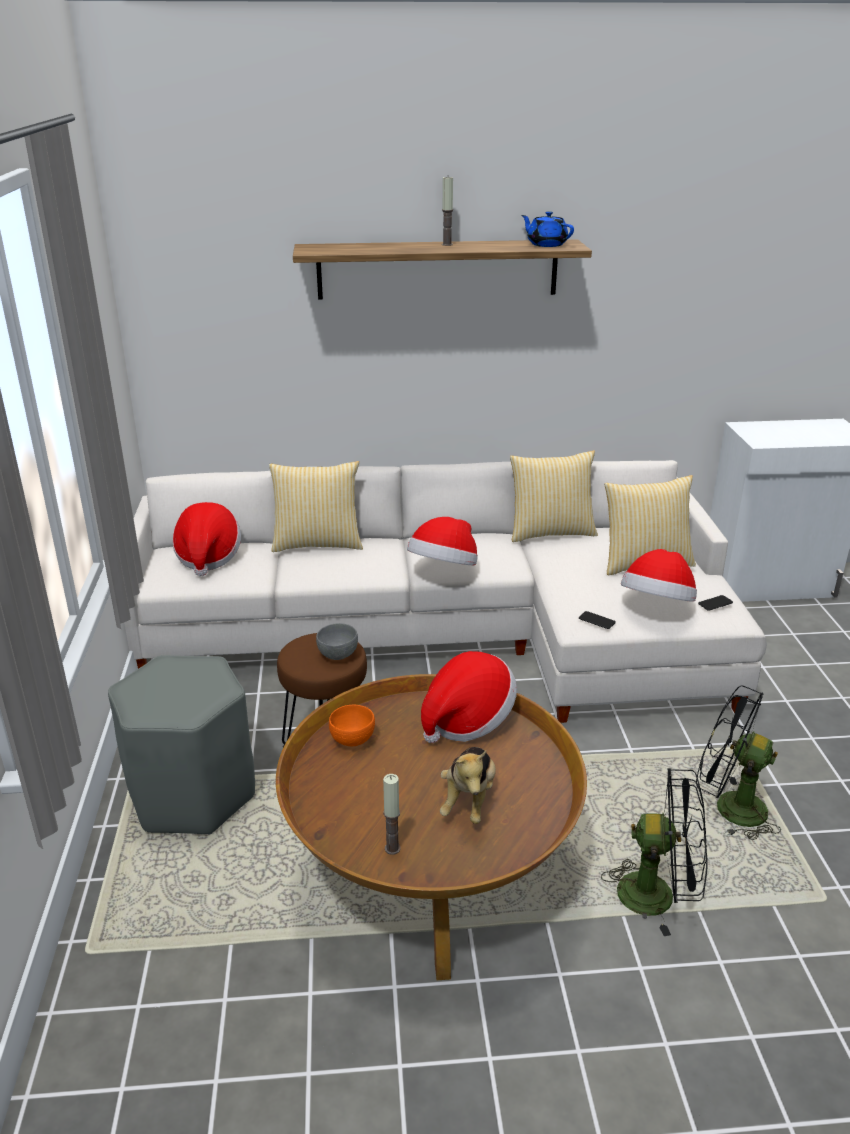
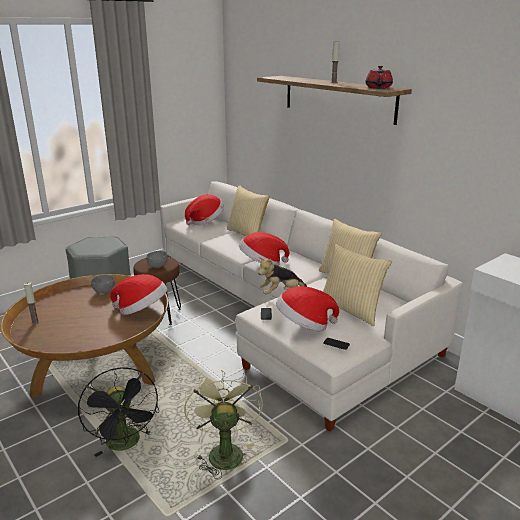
camera: 55 degrees right, 5 degrees down
(352, 740) = (103, 292): orange bowl -> grey bowl
(469, 800) = (79, 328): plush toy -> plush toy (280, 293)
(546, 244) = (378, 88): blue teapot -> red teapot
(729, 807) = (223, 451): black fan -> green fan

